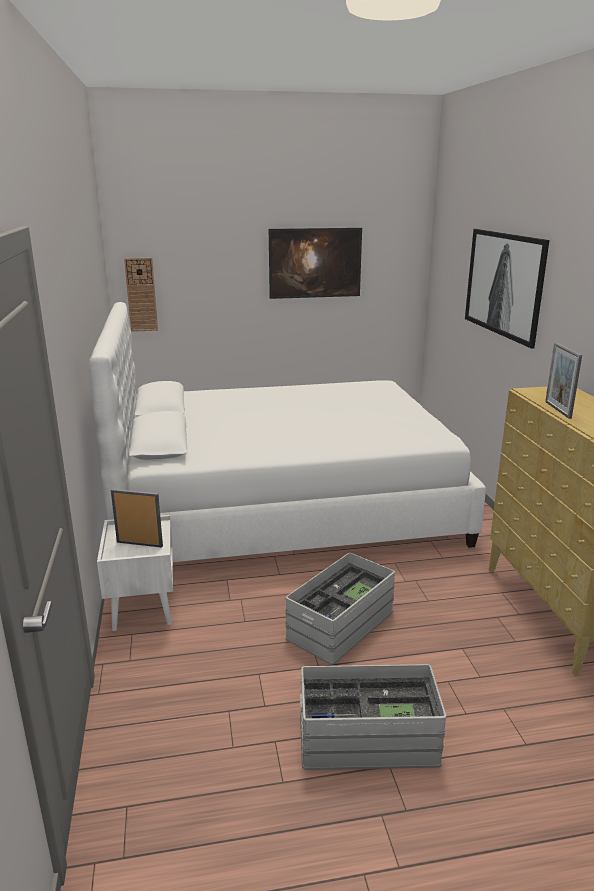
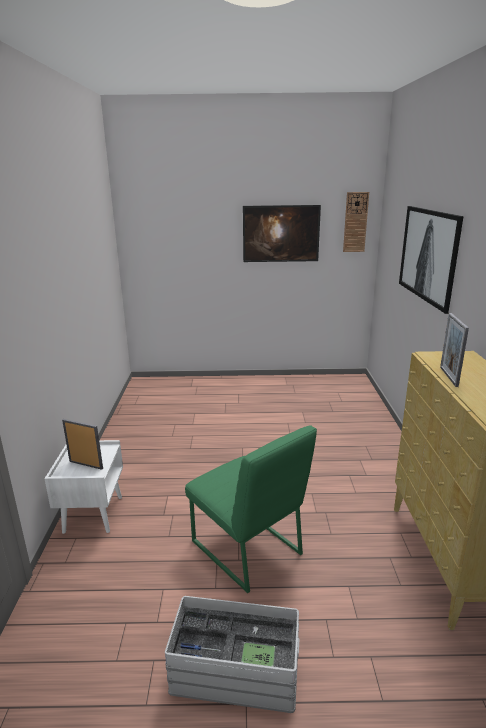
camera: 10 degrees right, 0 degrees up
(141, 295) = (142, 257): wall clock -> wall clock (355, 222)
(283, 506) = (235, 433): white bed -> none
(341, 625) = (248, 549): grey storage box -> green chair

